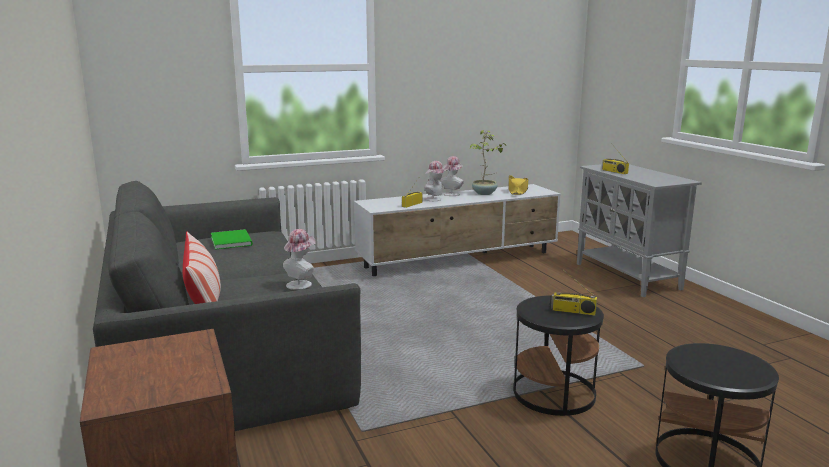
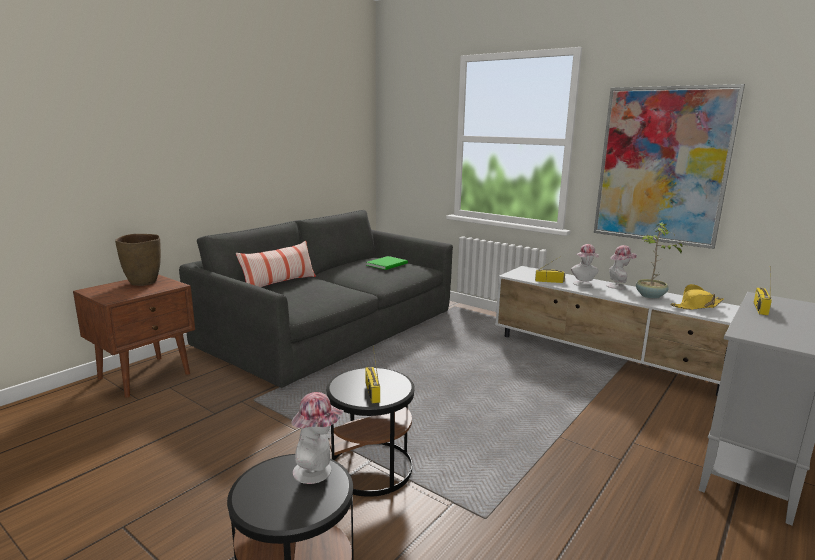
camera: 60 degrees right, 0 degrees up
(138, 358) = (143, 282): none -> brown vase
(301, 284) = (332, 296): hat -> hat (317, 471)
(453, 83) = (662, 166): none -> picture

